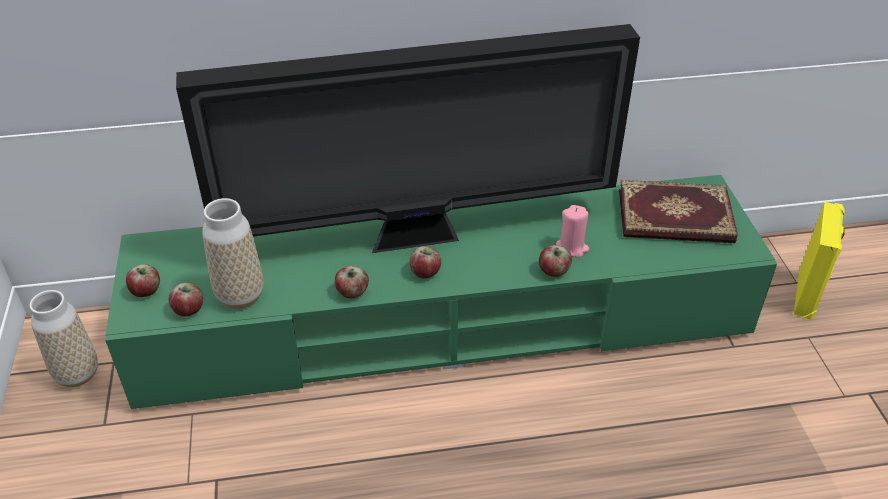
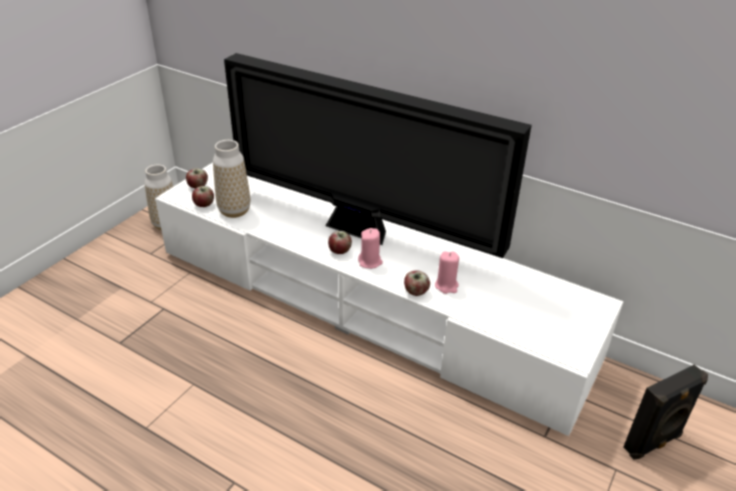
camera: 40 degrees right, 5 degrees down
(352, 293) = (288, 239): apple -> none
(445, 322) = (367, 305): green tv stand -> white tv stand
(471, 266) = (370, 262): none -> pink candle
(675, 218) = (545, 307): book -> none
(807, 295) = (653, 443): yellow speaker -> black speaker

